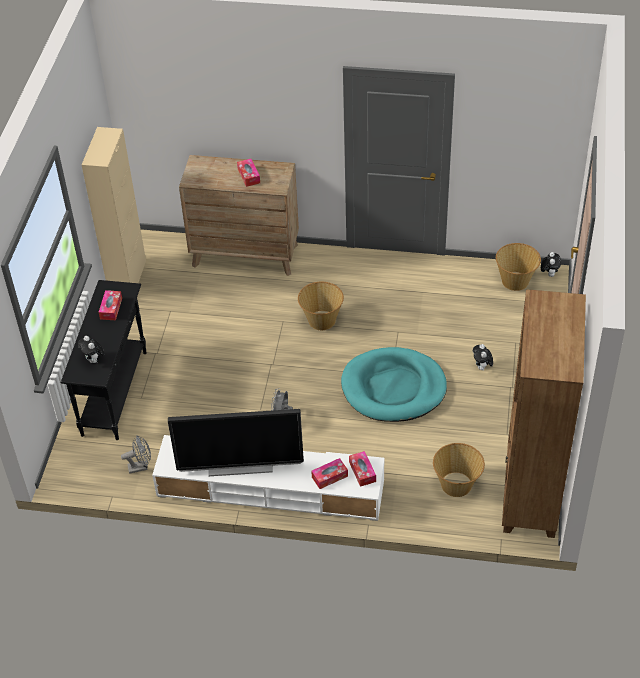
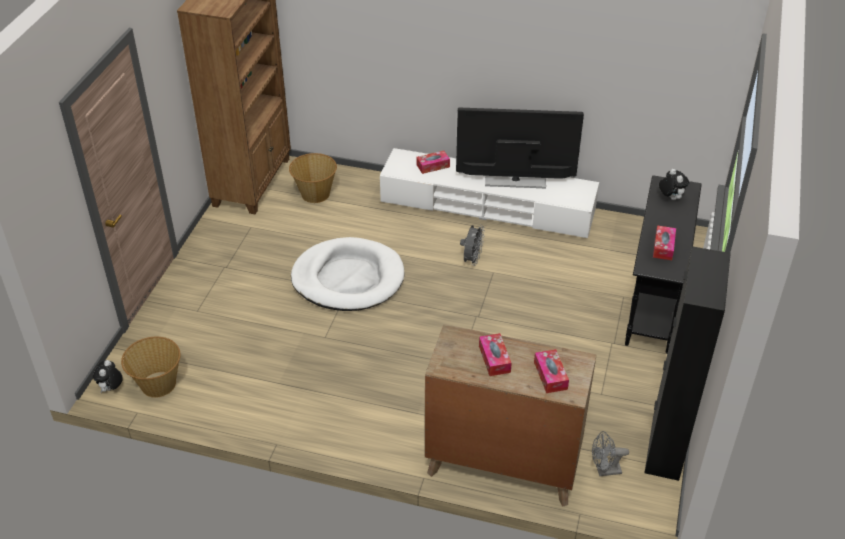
camera: 175 degrees left, 5 degrees down
(127, 278) = (665, 447): beige cabinet -> black cabinet
(141, 466) = (614, 234): grey fan -> grey fan (604, 471)
(321, 320) = (412, 361): basket -> none
(362, 472) = (402, 166): tissue box -> tissue box (550, 375)
(393, 388) = (348, 278): turquoise dog bed -> white dog bed
(482, 367) = (246, 289): plush toy -> none

